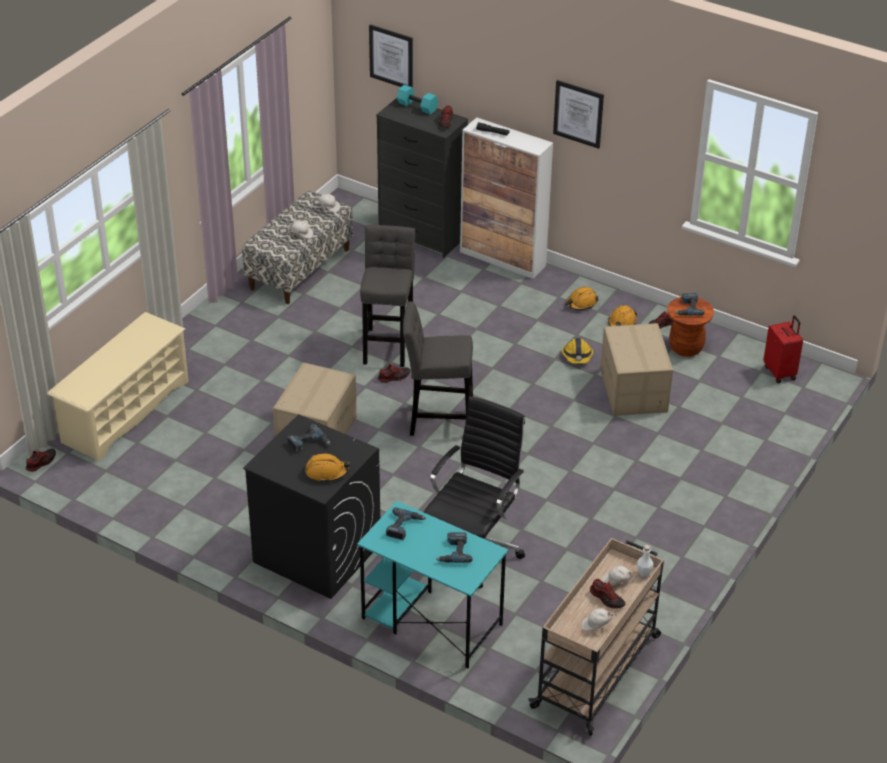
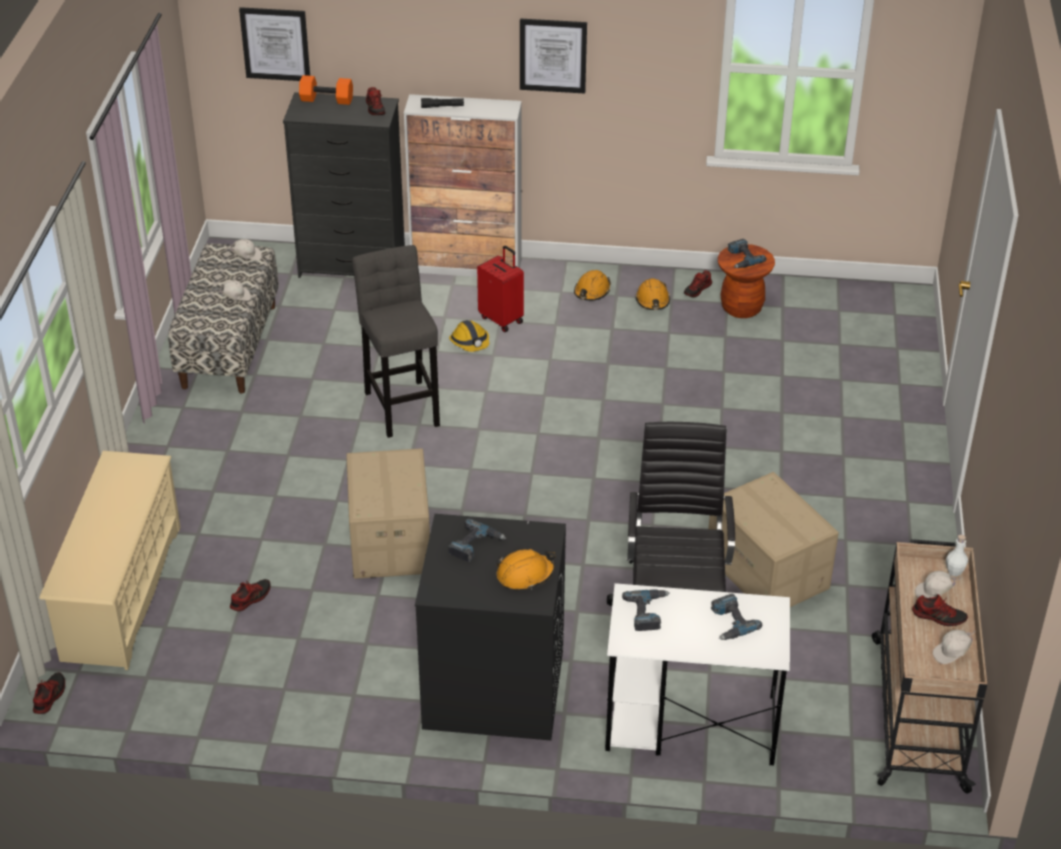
camera: 25 degrees left, 0 degrees up
(394, 377) = (436, 442): shoe -> shoe (250, 598)
(416, 107) = (326, 100): turquoise dumbbell -> orange dumbbell
(431, 621) = (689, 723): turquoise desk -> white desk
(437, 421) = (525, 478): grey stool -> none
(577, 356) = (630, 353): hard hat -> hard hat (470, 343)
(634, 390) = (721, 372): cardboard box -> cardboard box (768, 571)
(780, 372) = (860, 305): red suitcase -> red suitcase (502, 319)

